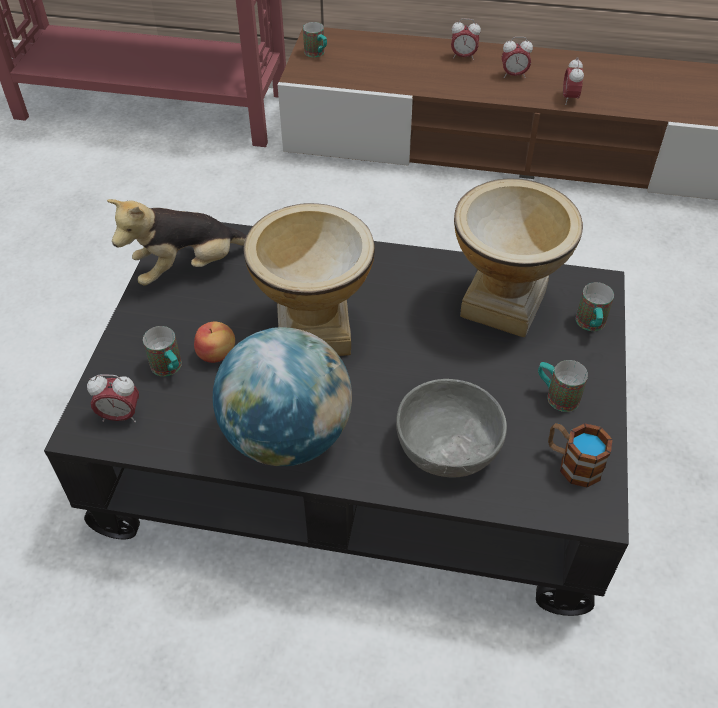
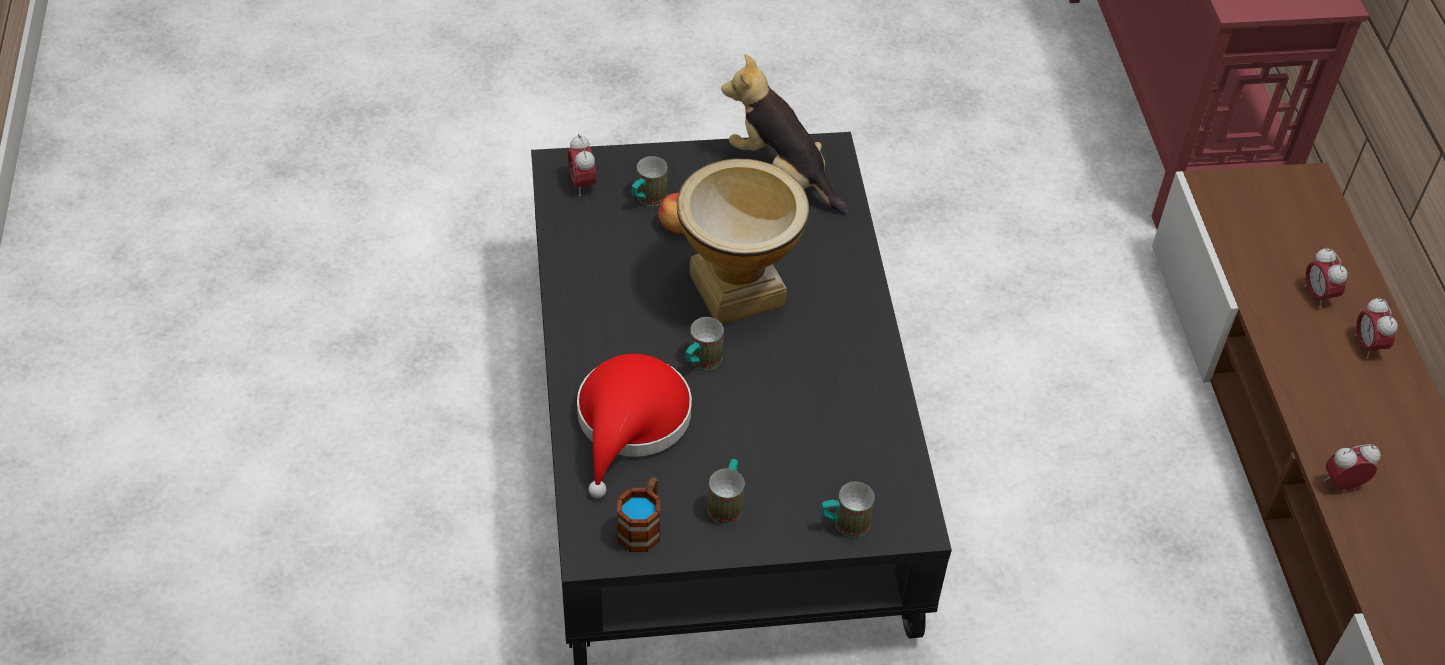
camera: 70 degrees right, 0 degrees up
(287, 436) = (599, 302): globe -> none
(317, 54) = (1267, 192): mug -> mug (701, 362)
(448, 445) = (631, 423): grey bowl -> red hat
(503, 305) = (842, 439): vase -> none
(514, 75) = (1359, 411): alarm clock -> alarm clock (1318, 295)

